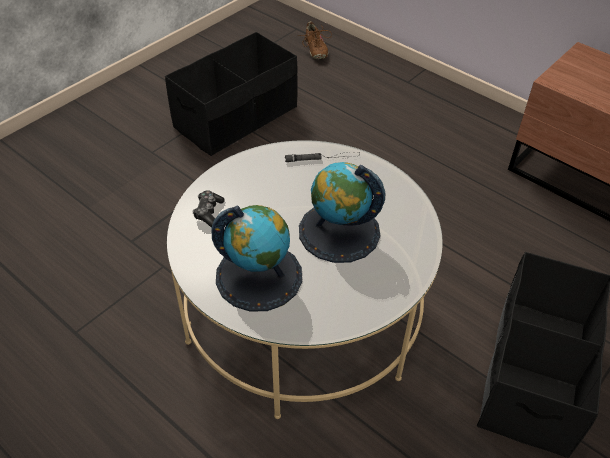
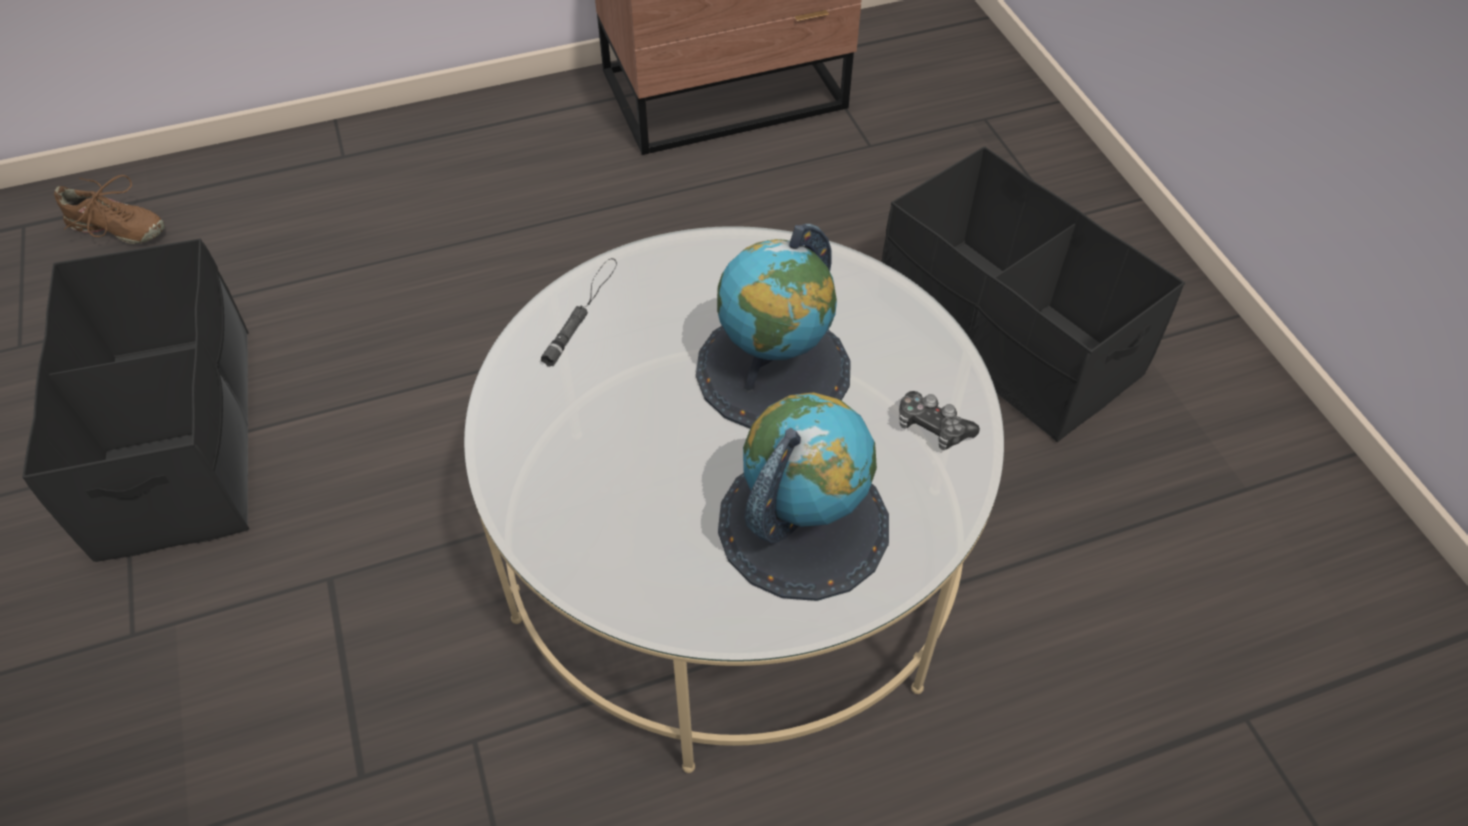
camera: 60 degrees left, 5 degrees up
(208, 212) = (593, 538): game controller -> game controller (932, 427)

